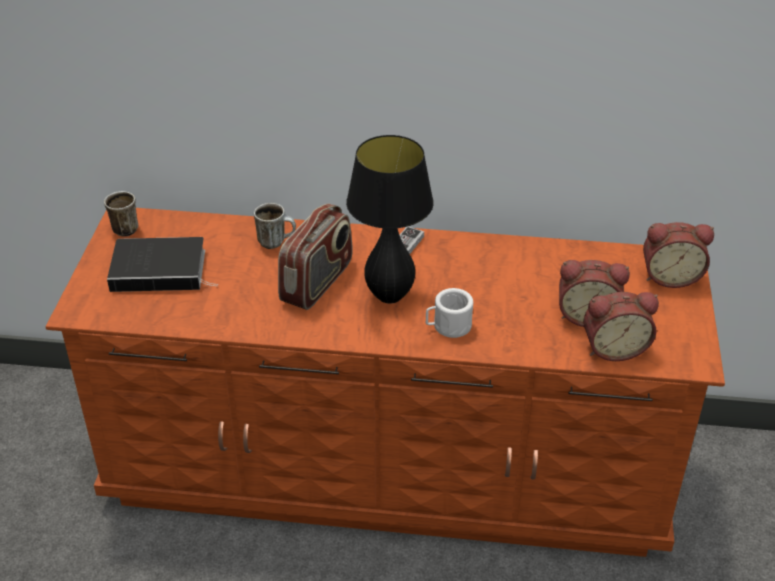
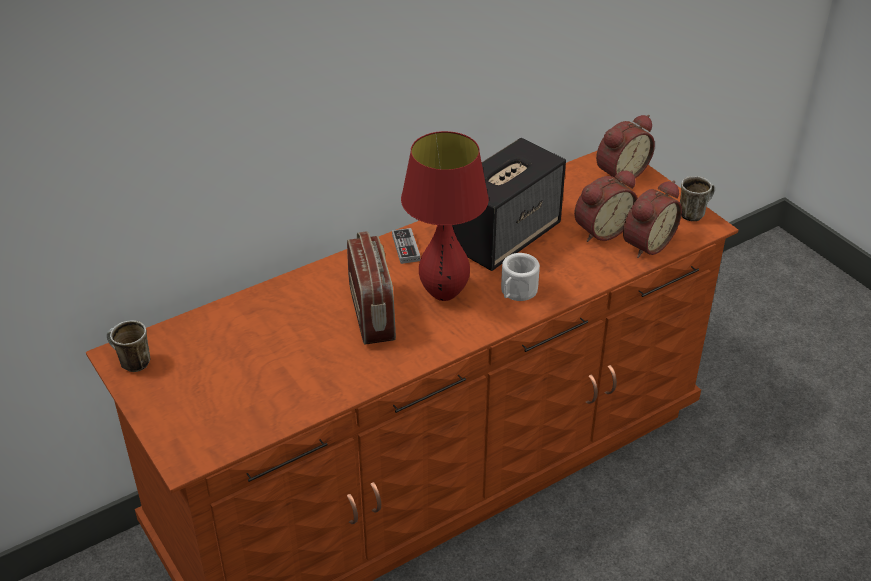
camera: 40 degrees left, 0 degrees up
(162, 269) = (219, 378): book -> none
(276, 242) = (294, 300): mug -> mug (693, 213)
(389, 296) = (443, 293): black table lamp -> red table lamp
(496, 277) = (505, 236): none -> speaker

